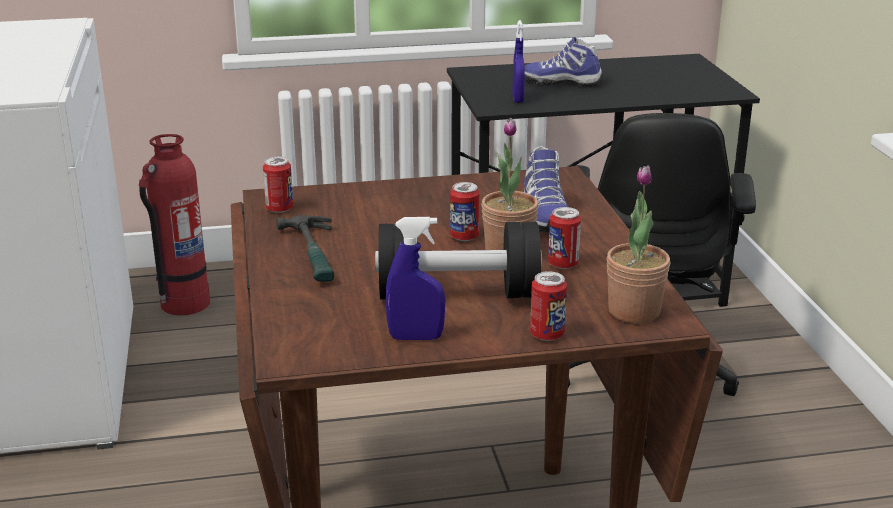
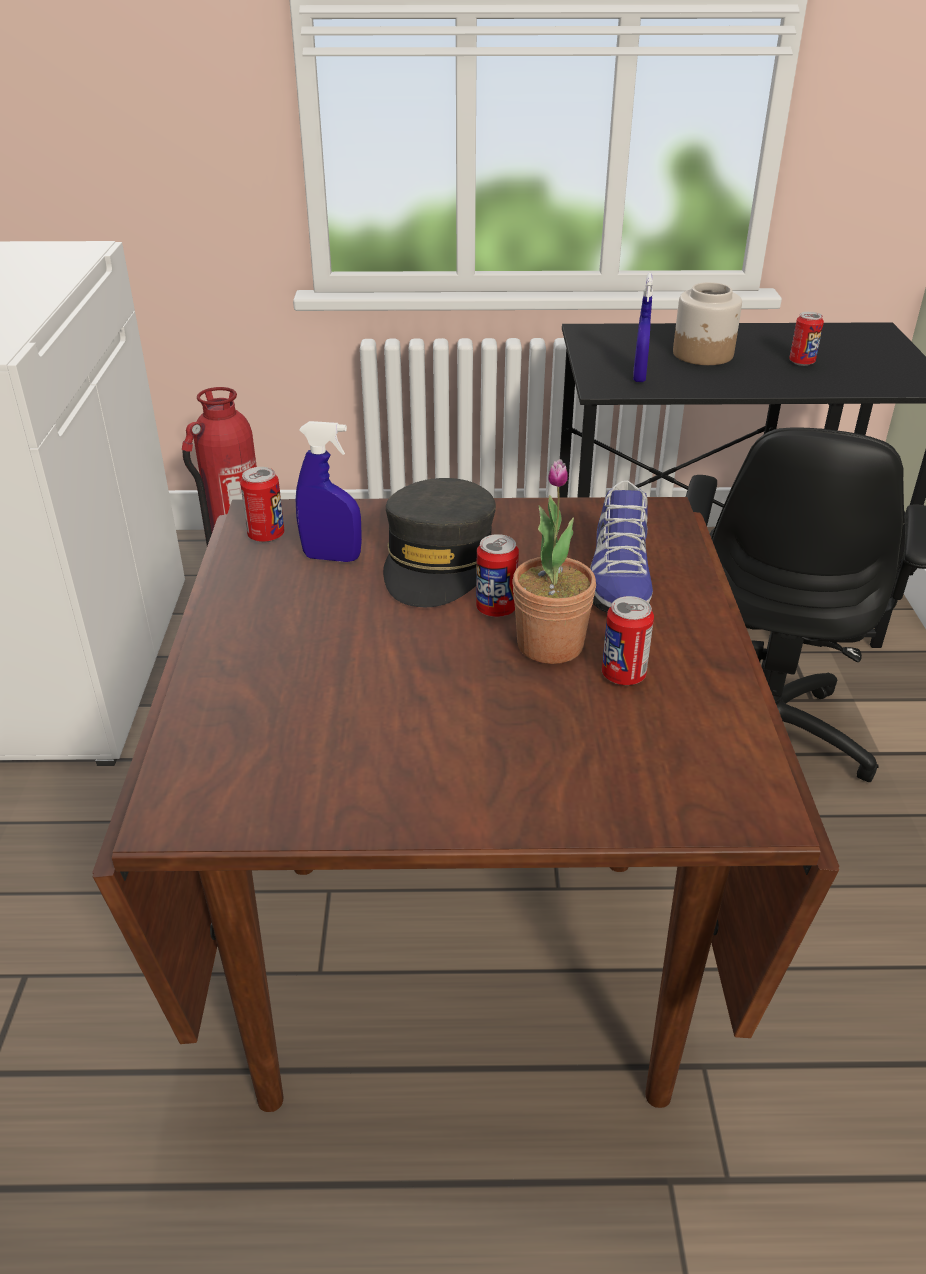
camera: 10 degrees right, 10 degrees up
(315, 254) = (282, 620): hammer -> none
(413, 214) = (438, 562): none -> grey cap
(416, 337) = (368, 797): blue spray bottle -> blue spray bottle (332, 557)
(458, 294) = (455, 717): black dumbbell -> none
(547, 335) = (564, 816): can -> can (801, 362)
(562, 82) = (703, 354): shoe -> jar
(634, 311) = (709, 783): potted plant -> none

